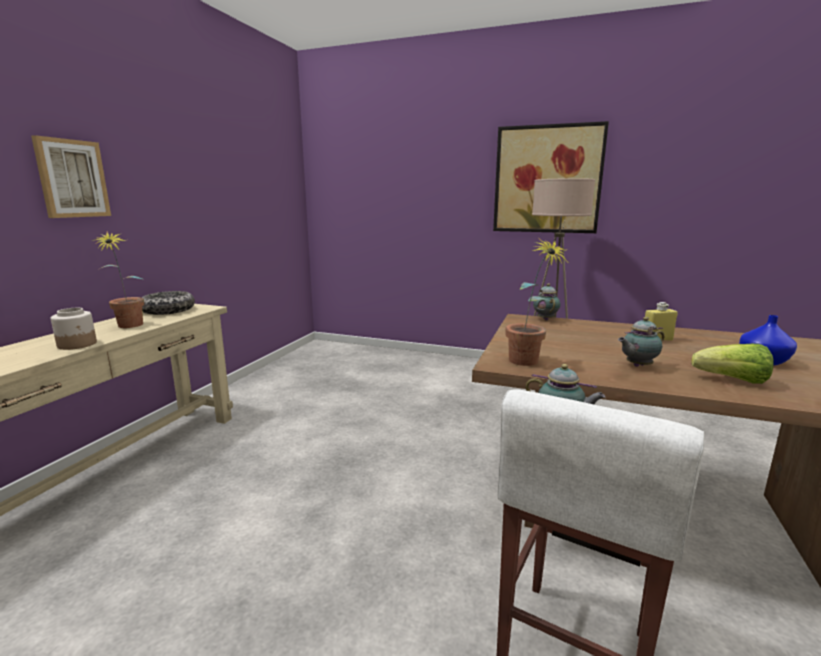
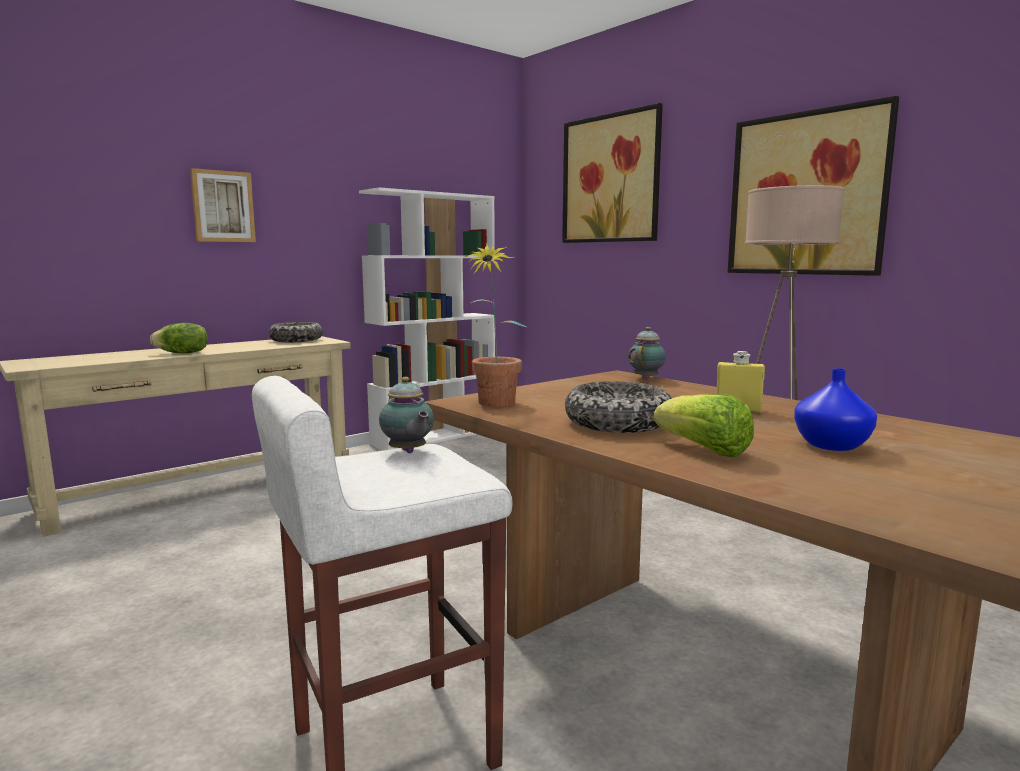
camera: 30 degrees right, 5 degrees down
(77, 344) = (182, 353): jar -> lettuce
(128, 327) = (241, 347): potted plant -> none
(271, 372) = (435, 437): none -> white bookcase
(391, 159) = (610, 179): none -> picture
(637, 366) = (618, 423): teapot -> bowl

